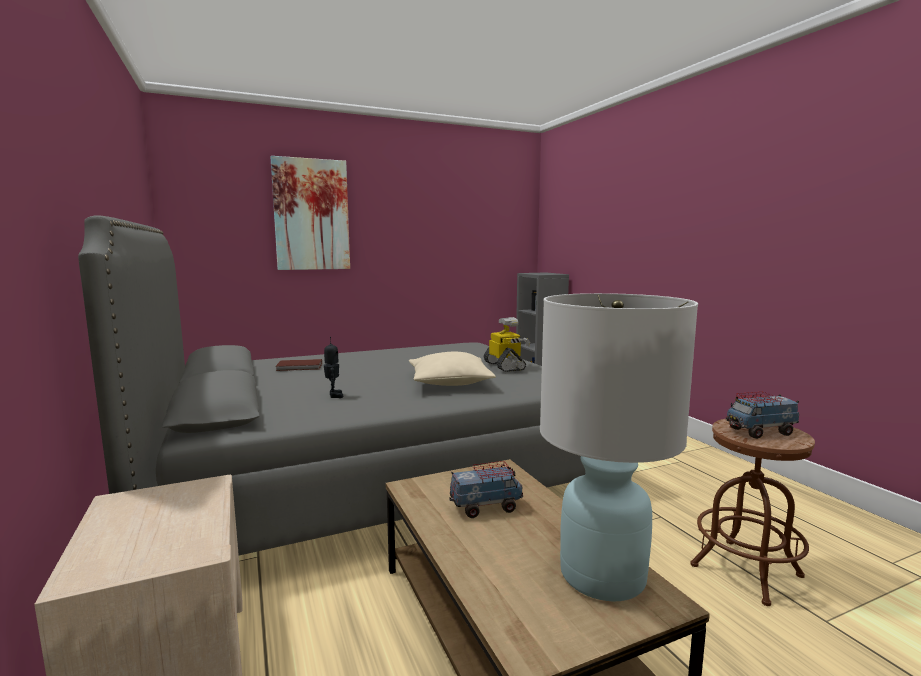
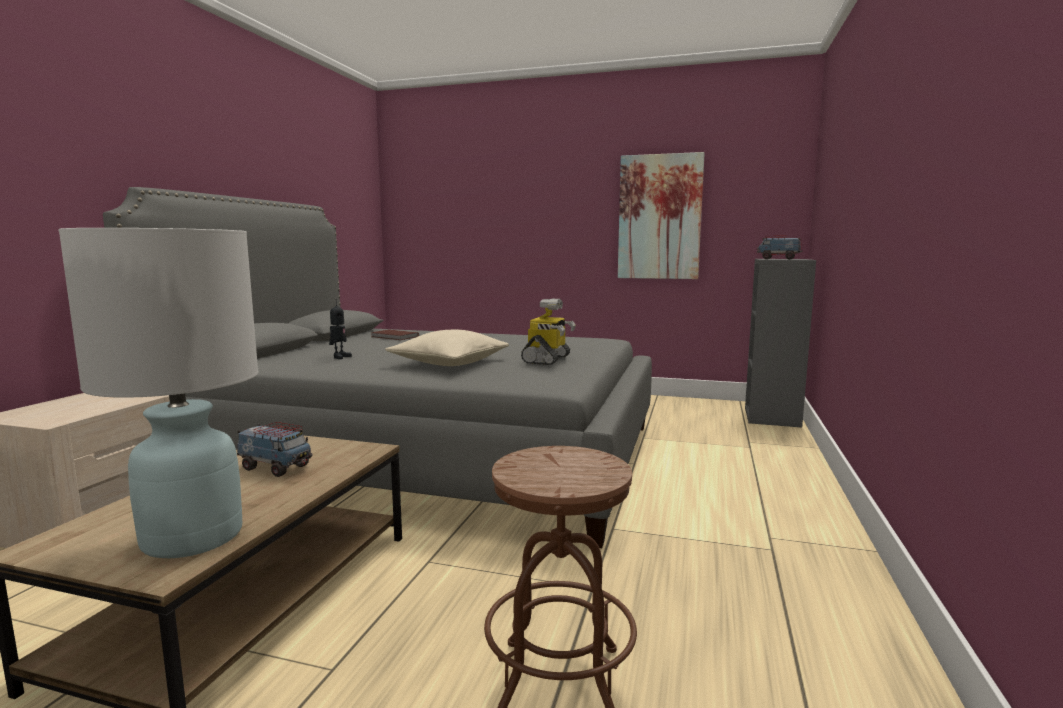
camera: 40 degrees right, 0 degrees up
(311, 215) = (507, 192): picture -> picture (659, 217)
(760, 432) = (558, 467): toy truck -> toy truck (778, 259)

